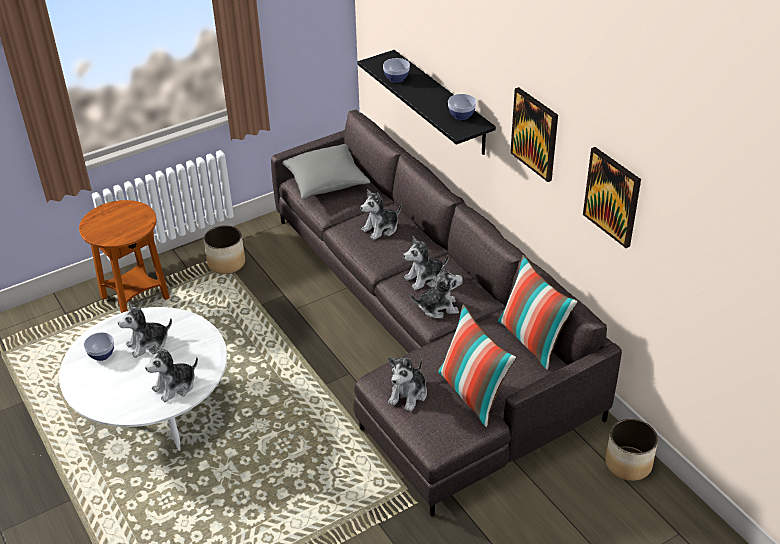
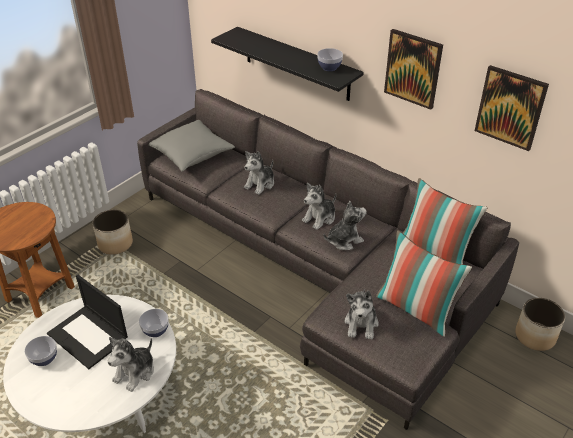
camera: 20 degrees left, 0 degrees up
(148, 344) = (89, 336): plush toy -> laptop
(396, 78) = (254, 48): bowl -> bowl (155, 331)

